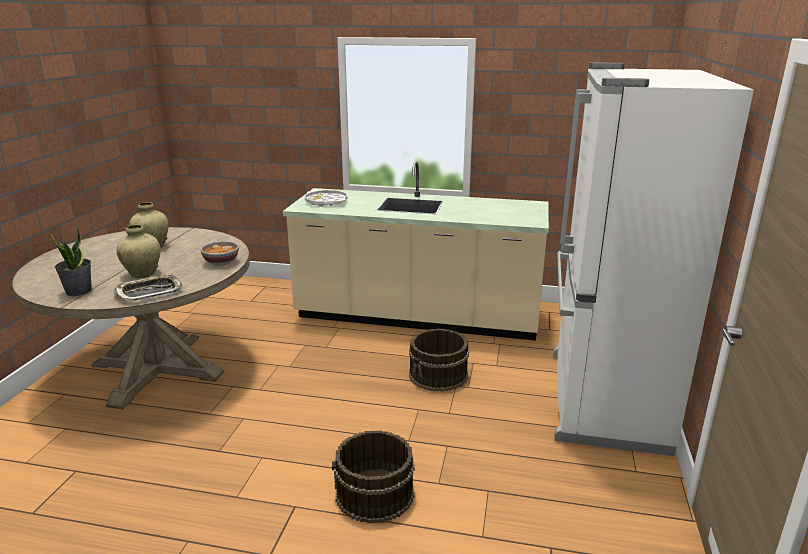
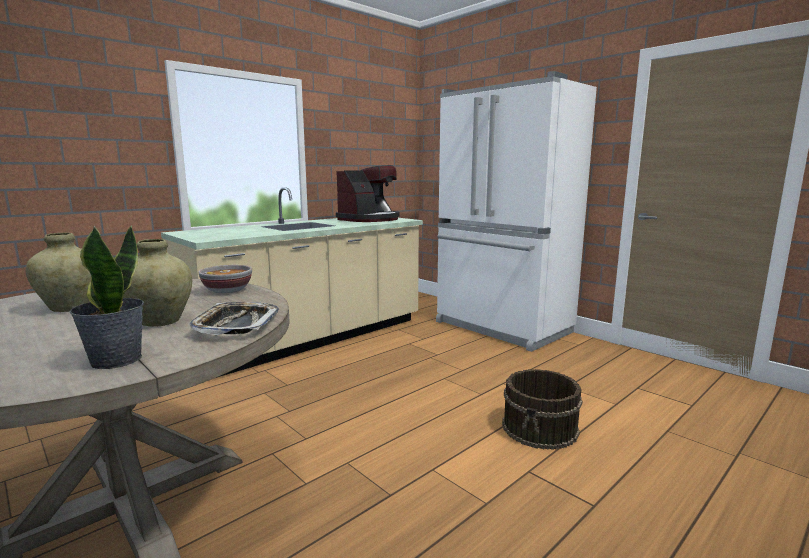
camera: 55 degrees left, 10 degrees down
(326, 202) = (217, 234): white tray -> none
(438, 375) = (407, 358): brown bucket -> none
(504, 210) = (369, 219): none -> coffee machine

